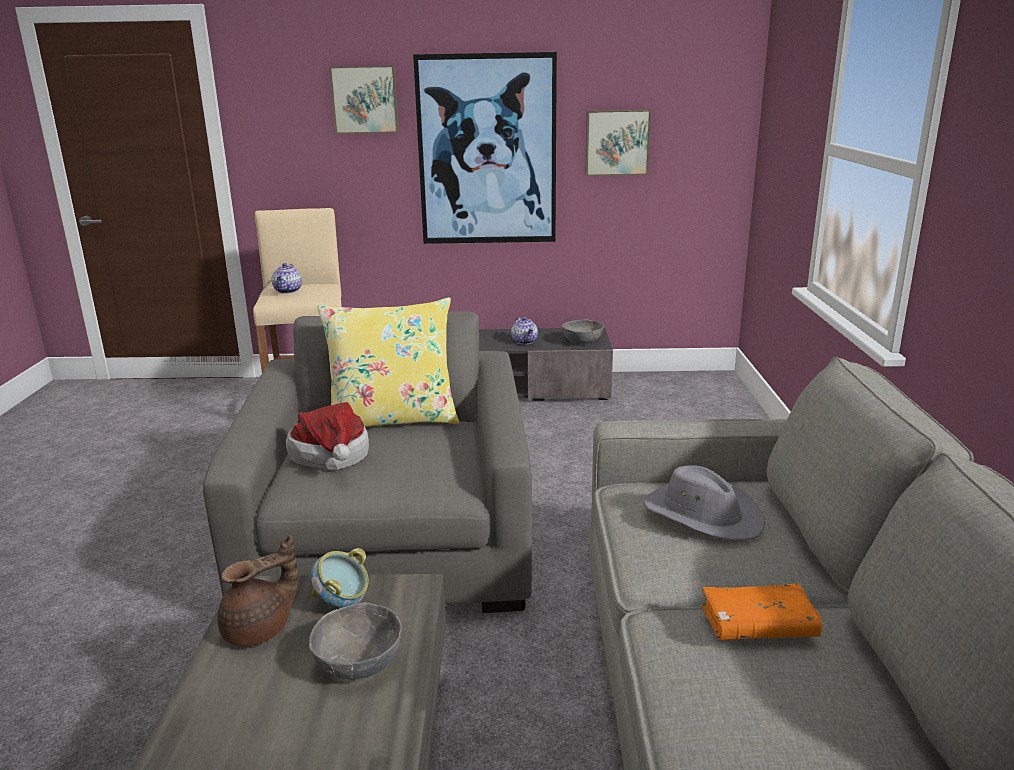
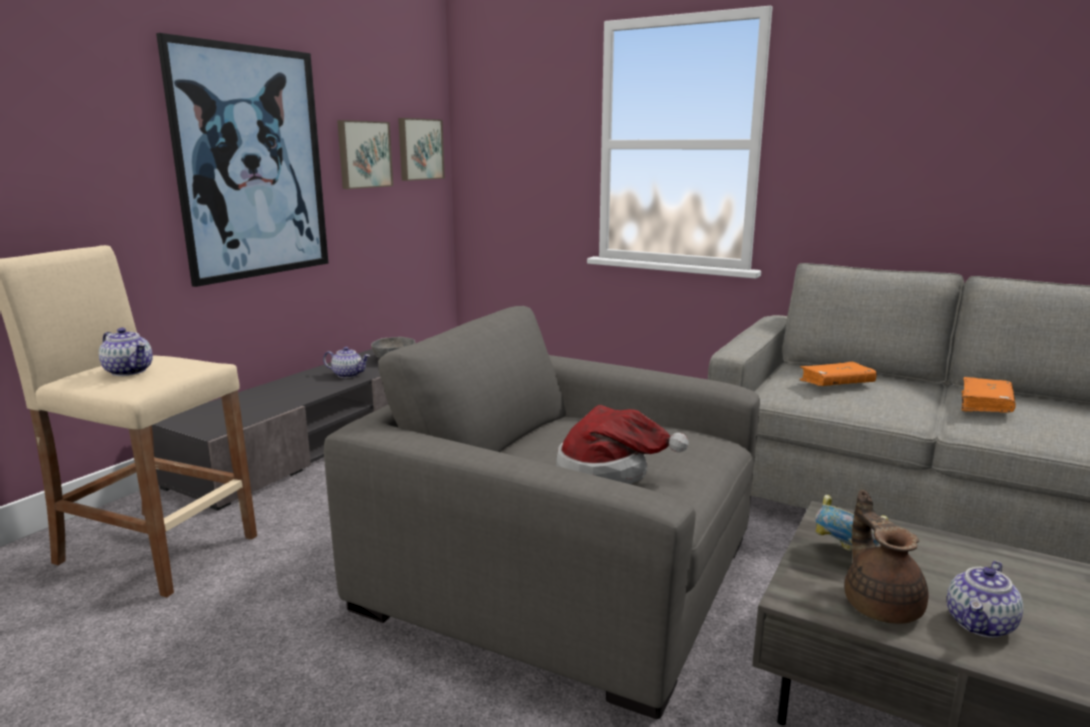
camera: 60 degrees left, 5 degrees down
(249, 684) = (980, 624): none -> teapot
(359, 662) = (948, 562): grey bowl -> none
(365, 99) = (94, 89): picture -> picture (419, 149)
(393, 420) = (526, 439): yellow pillow -> none
(702, 514) = (836, 383): grey hat -> orange book

